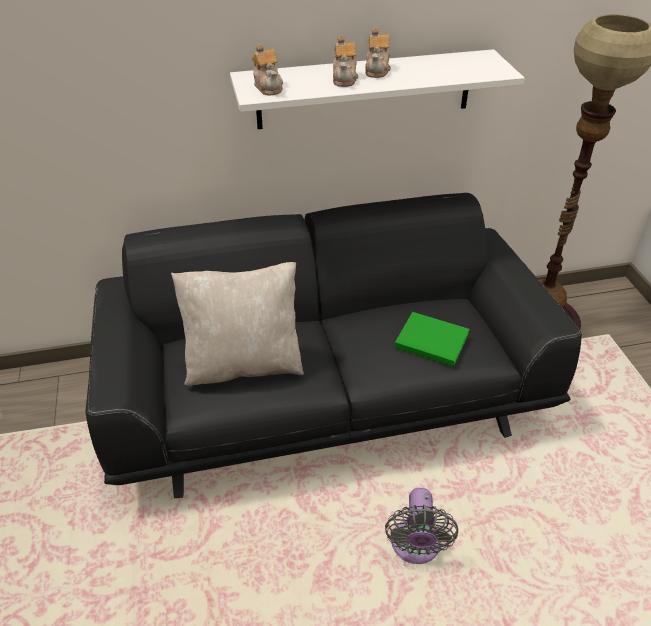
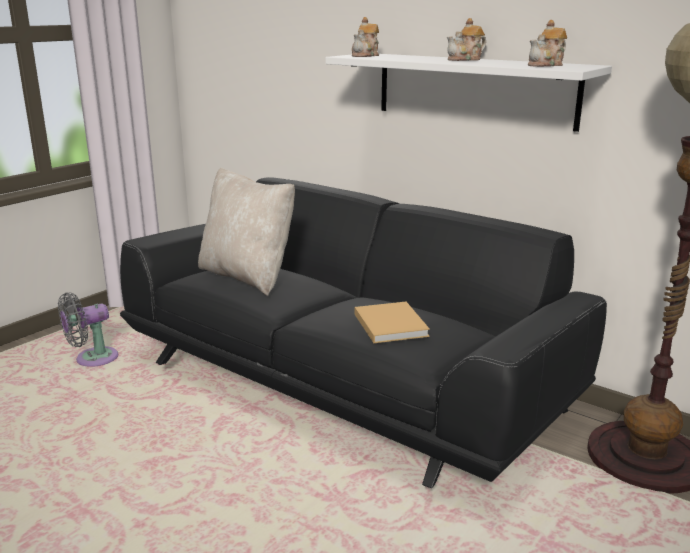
camera: 50 degrees right, 20 degrees down
(345, 78) = (427, 59): teapot -> teapot (546, 65)
(415, 547) = (236, 499): grey fan -> grey fan (92, 359)
(429, 340) = (389, 324): green book -> beige book

